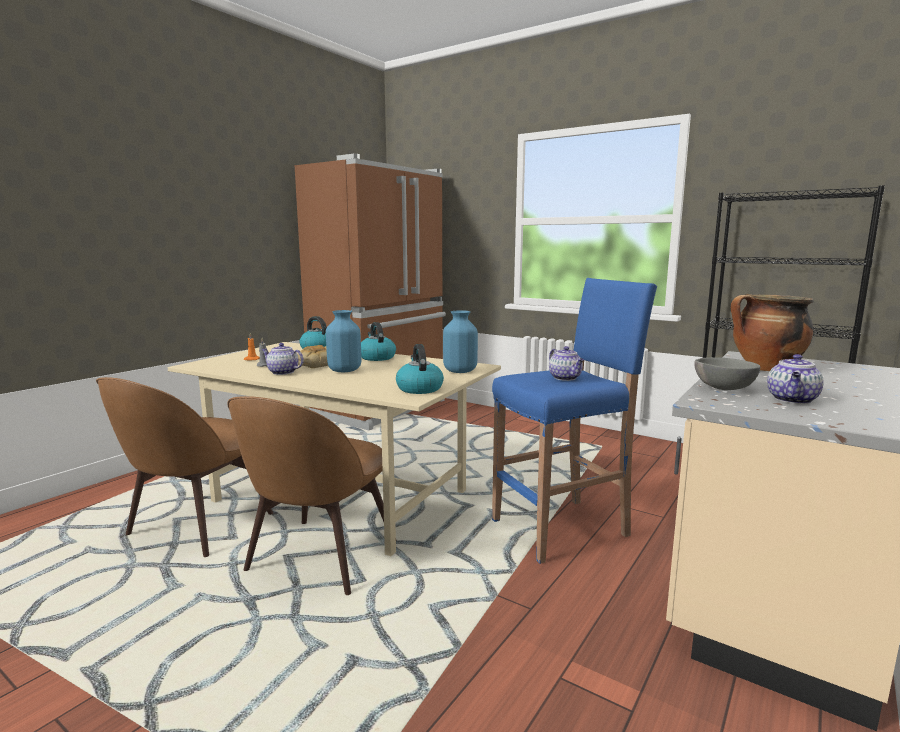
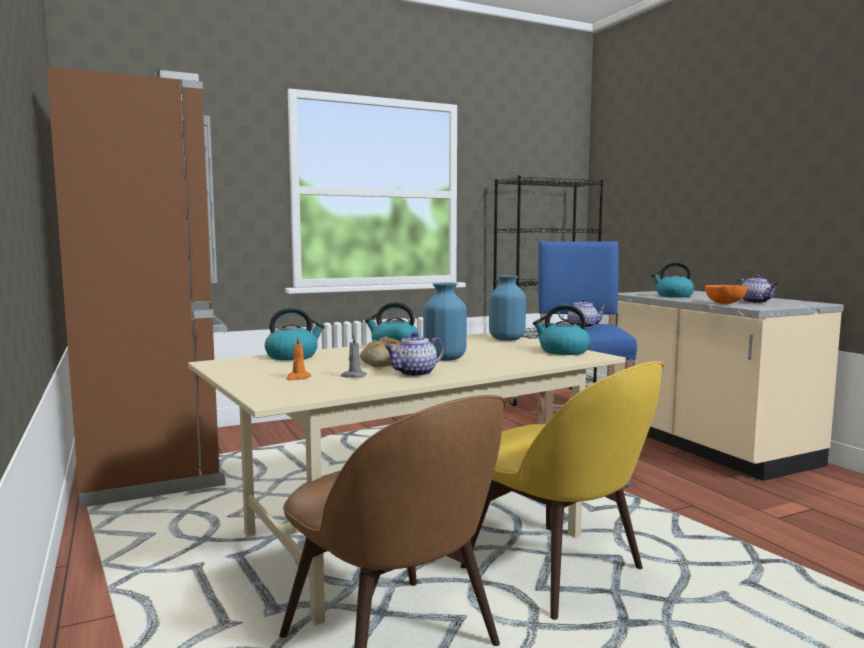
camera: 60 degrees left, 5 degrees down
(319, 559) = (558, 572): brown chair -> yellow chair
(721, 389) = (724, 303): grey bowl -> orange bowl
(766, 369) = (673, 296): cooking pot -> kettle

